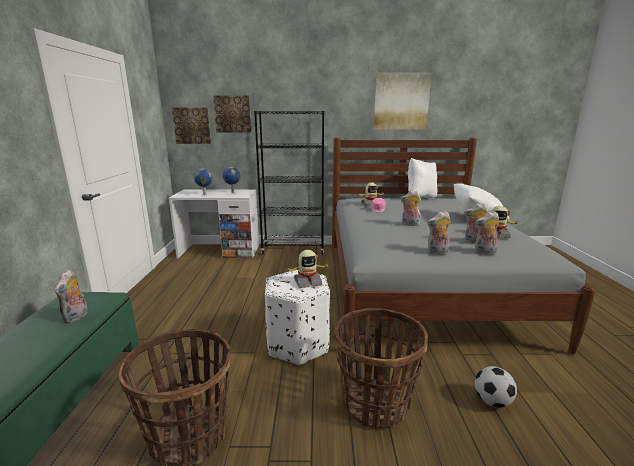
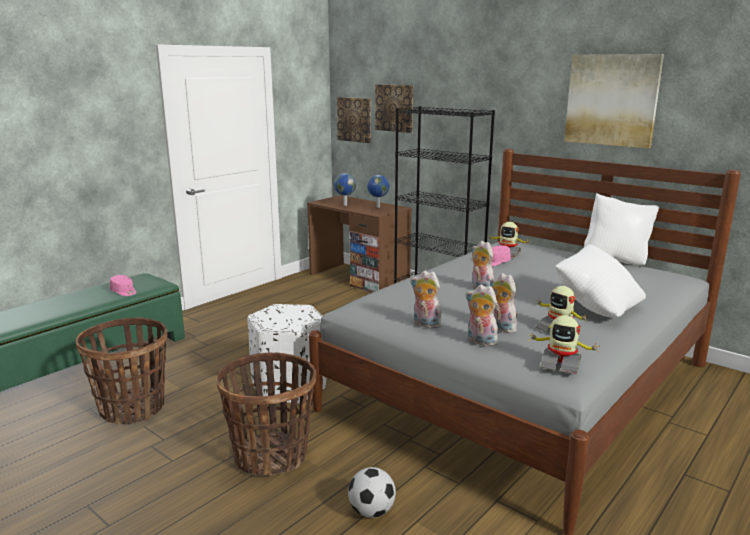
camera: 40 degrees right, 0 degrees up
(76, 317) = (124, 292): plush toy -> pink cap
(220, 251) = (359, 278): white desk -> brown desk
(307, 282) = (294, 318): toy robot -> toy robot (560, 364)

